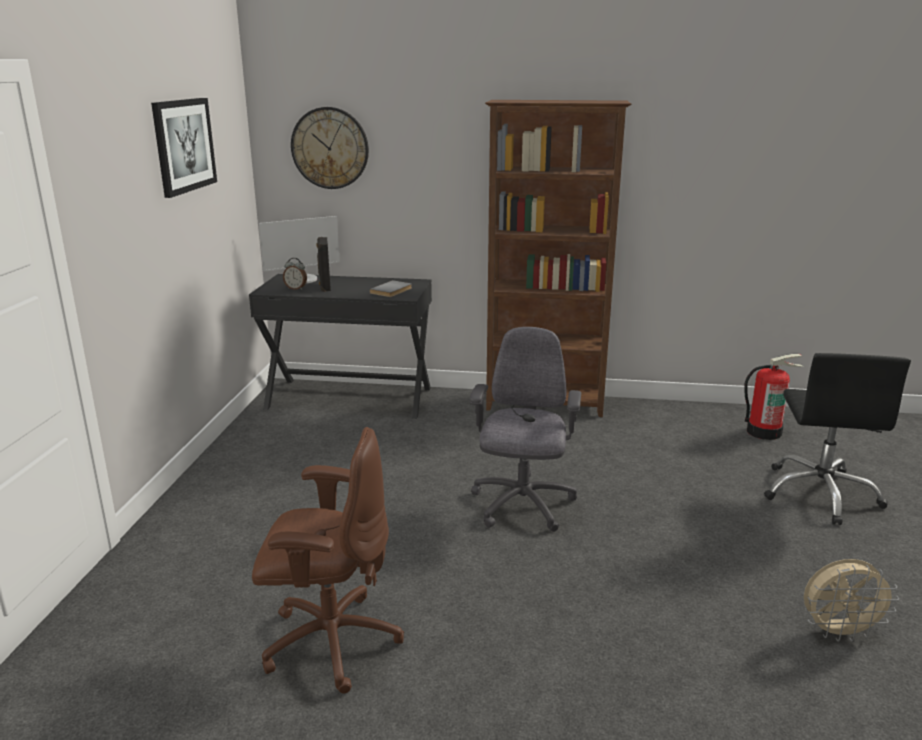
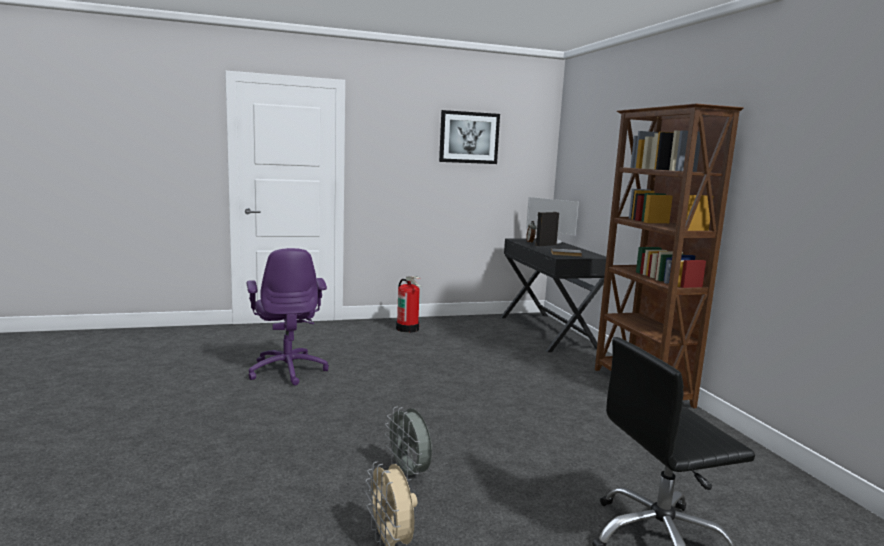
camera: 65 degrees right, 10 degrees down
(330, 148) = (583, 153): wall clock -> none
(330, 641) = (288, 370): brown office chair -> purple office chair
(522, 506) = (466, 397): grey office chair -> none
(703, 591) = (409, 473): none -> grey fan
(764, 432) = (769, 500): fire extinguisher -> fire extinguisher (408, 329)

